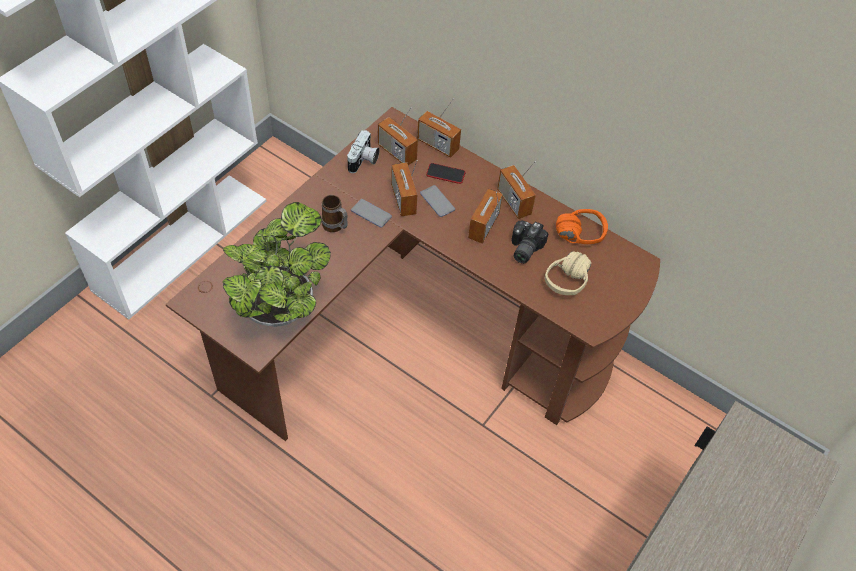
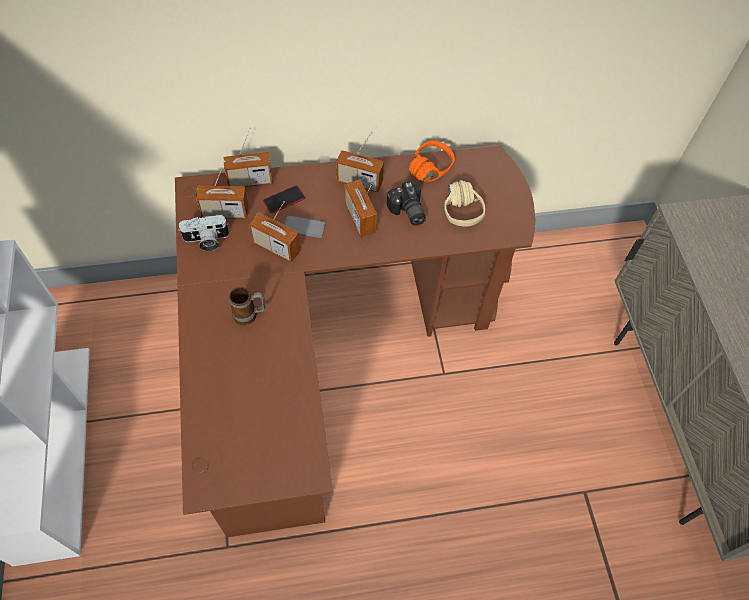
camera: 45 degrees left, 5 degrees up
(281, 306) = (284, 420): potted plant -> none
(364, 161) = (206, 241): camera -> camera turned 105 degrees clockwise
(371, 214) = (265, 280): phone -> none

